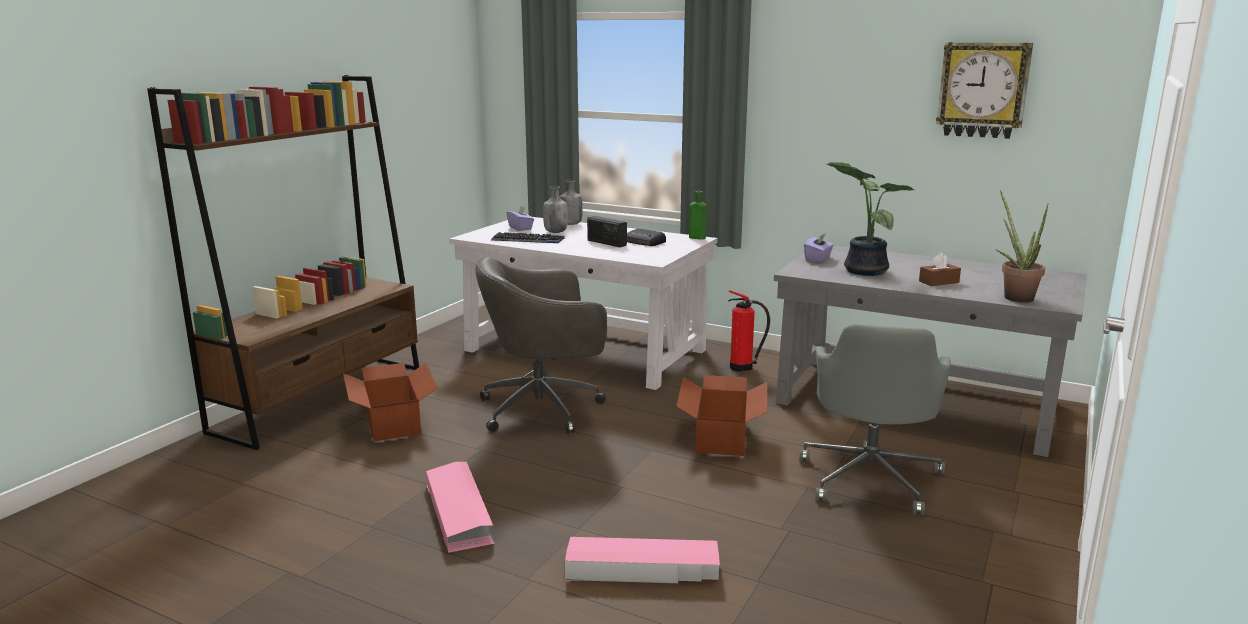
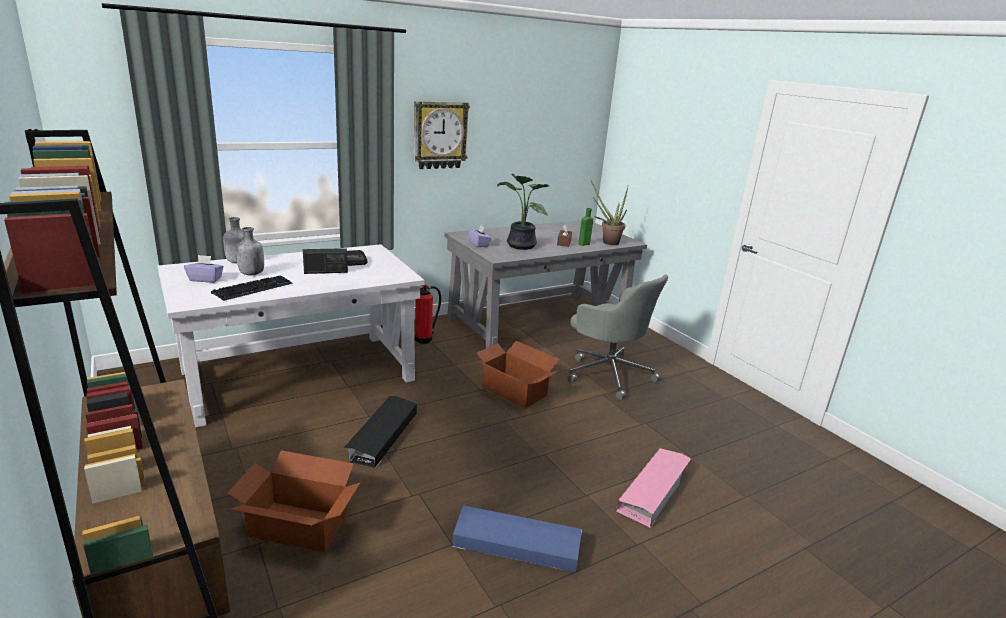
camera: 60 degrees left, 5 degrees up
(459, 512) = (516, 544): pink storage box -> blue storage box
(544, 408) = (382, 435): grey office chair -> black storage box
(696, 238) = (369, 248): green bottle -> green bottle (583, 244)
(983, 90) = (538, 113): wall clock -> wall clock (439, 135)

